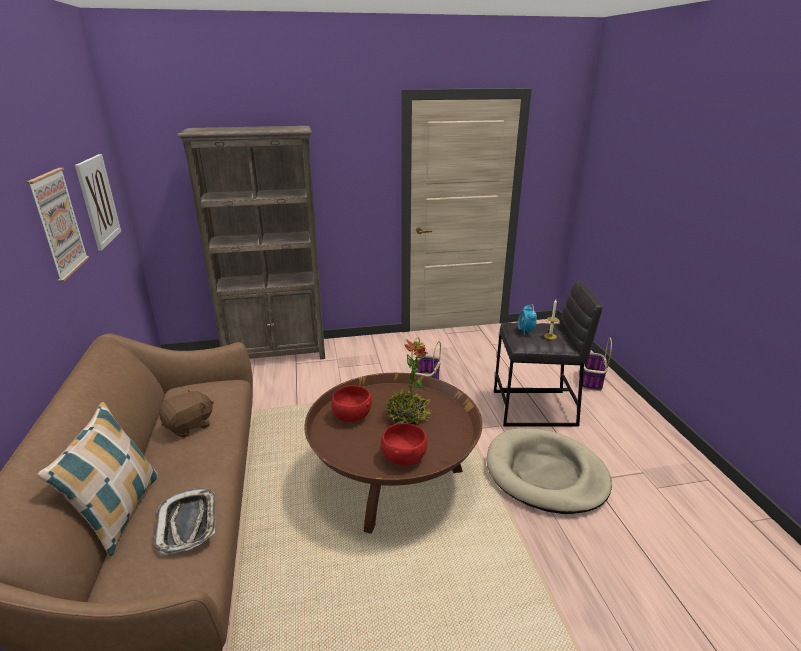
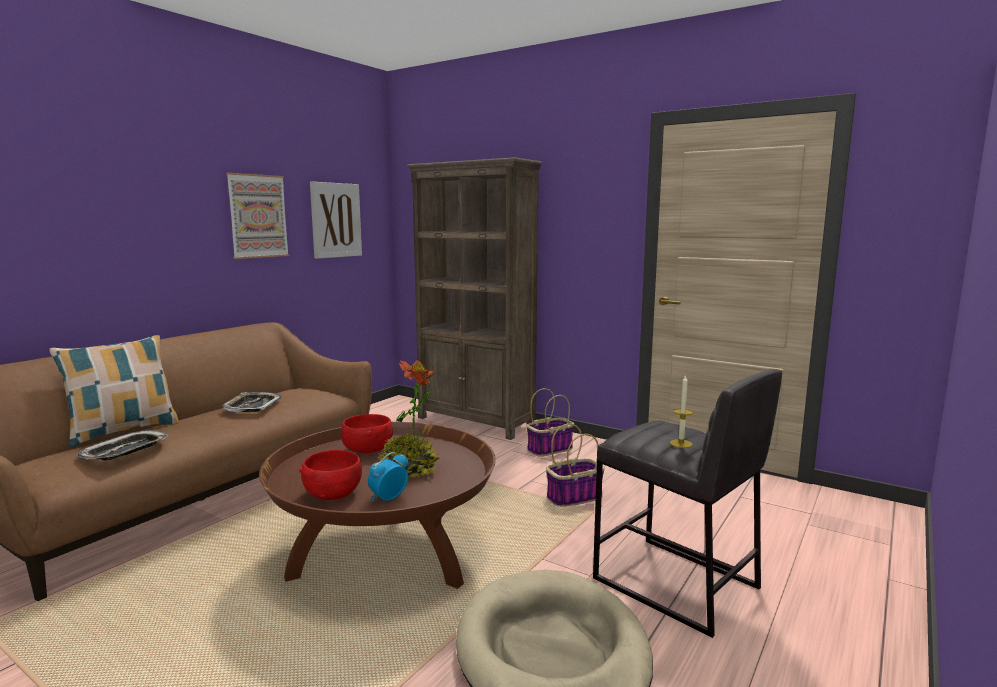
camera: 45 degrees right, 15 degrees down
(189, 426) = (252, 406): brown plush toy -> tray
(525, 331) = (655, 429): alarm clock -> alarm clock (388, 498)
(590, 380) = (846, 599): basket -> basket (550, 449)

